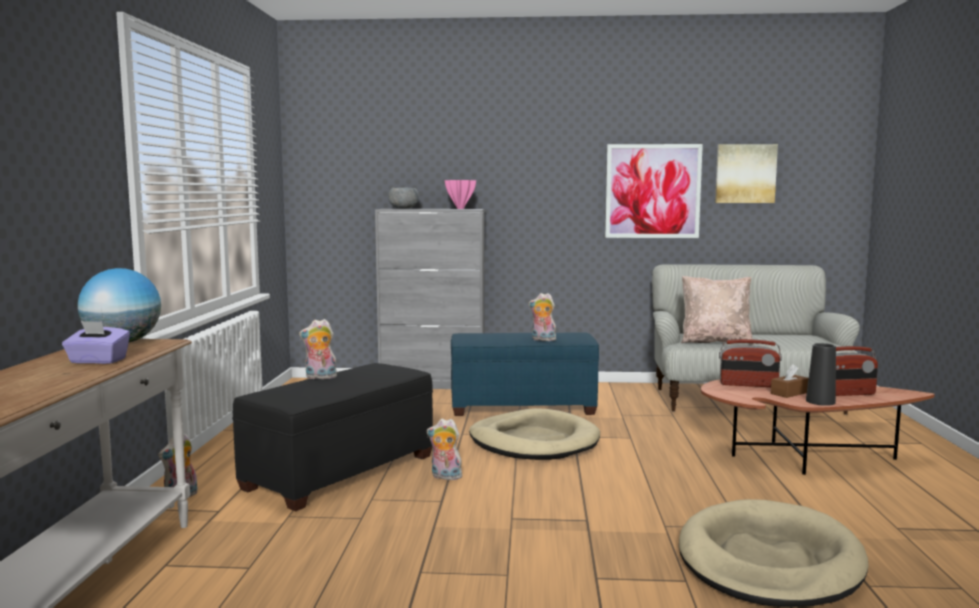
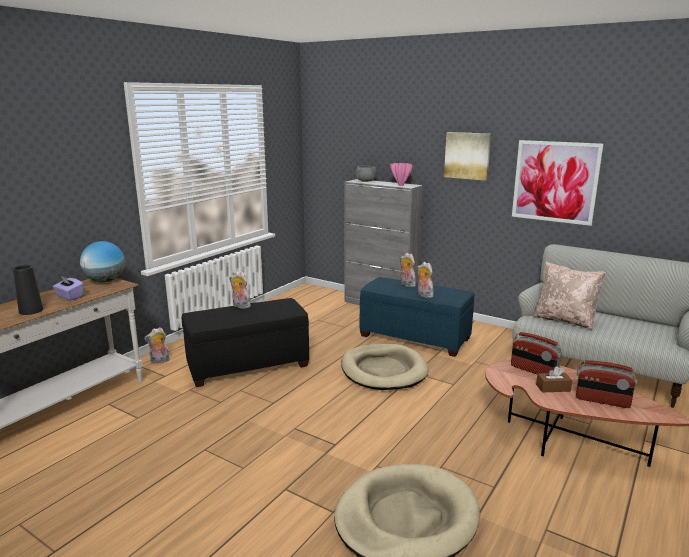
camera: 30 degrees right, 10 degrees up
(445, 477) = (296, 385): plush toy -> plush toy (406, 285)
(745, 173) = (643, 172): picture -> picture (467, 155)
(820, 401) = (564, 404): black vase -> black vase (31, 310)

